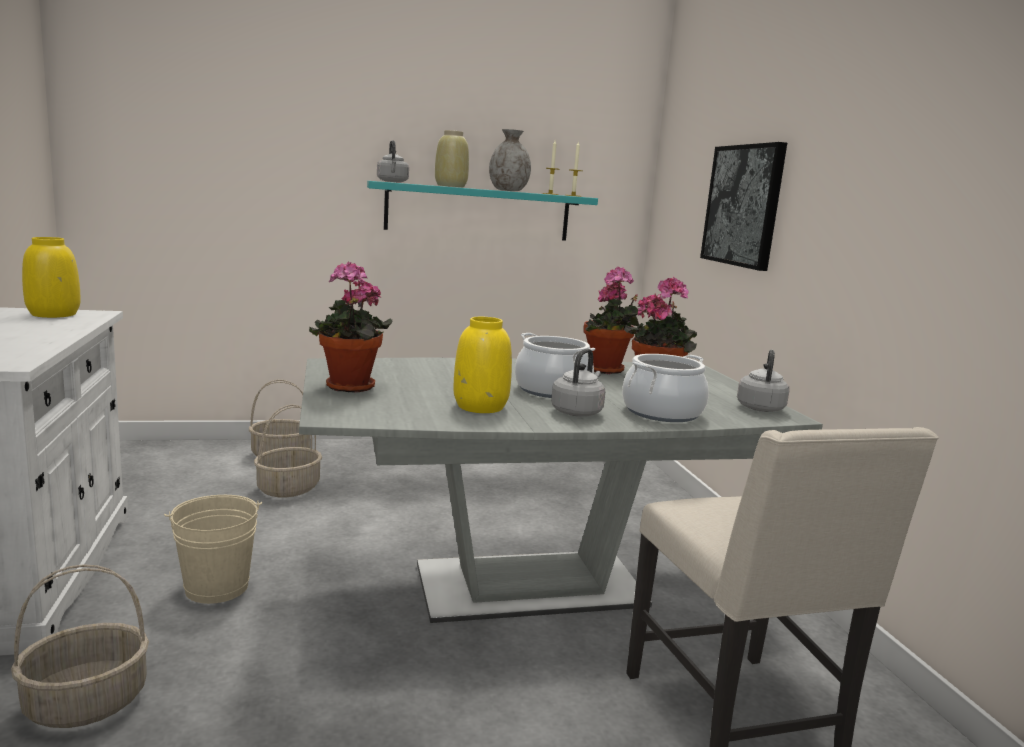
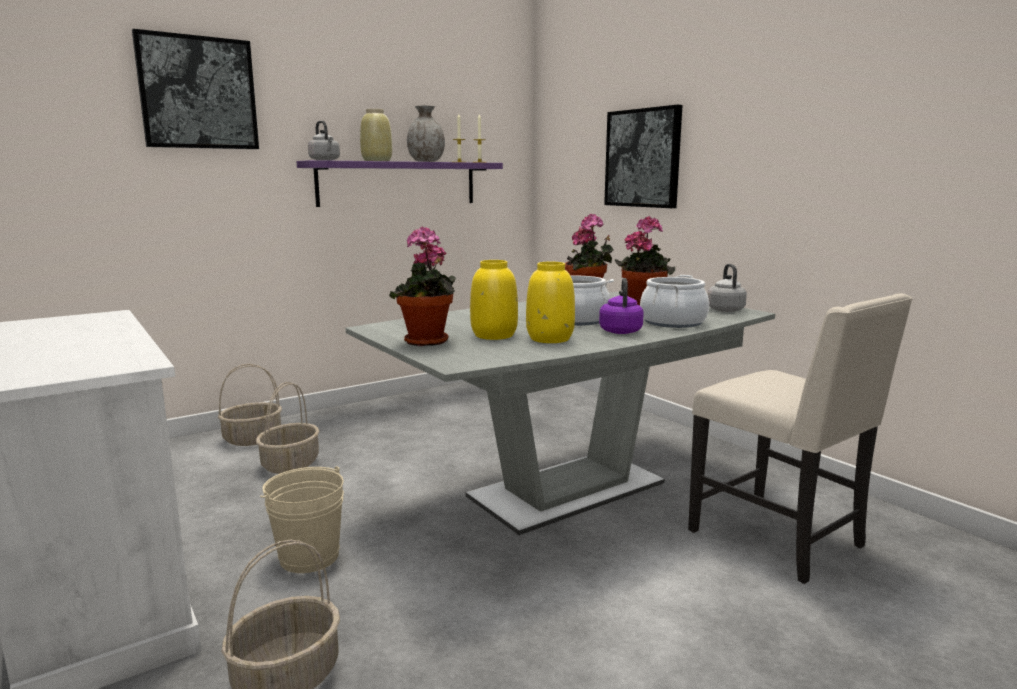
camera: 20 degrees left, 0 degrees up
(53, 314) = (68, 321): yellow vase -> yellow vase (494, 335)
(274, 107) = (198, 93): none -> picture
(478, 212) = (398, 183): turquoise shelf -> purple shelf
(578, 412) = (620, 331): grey kettle -> purple kettle

